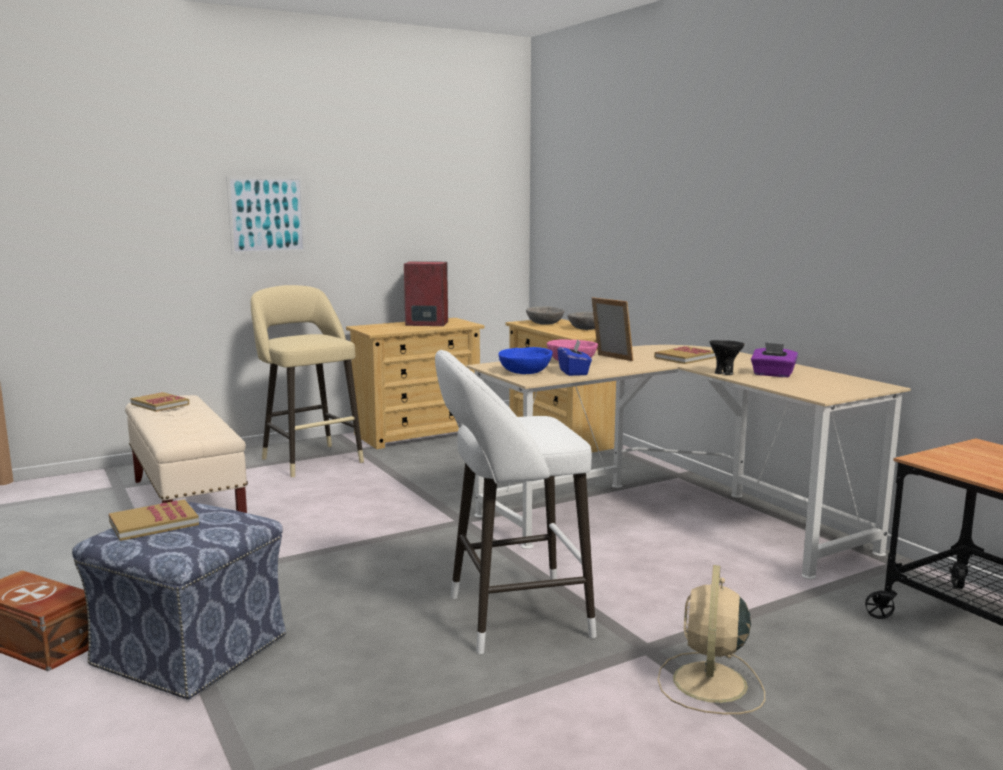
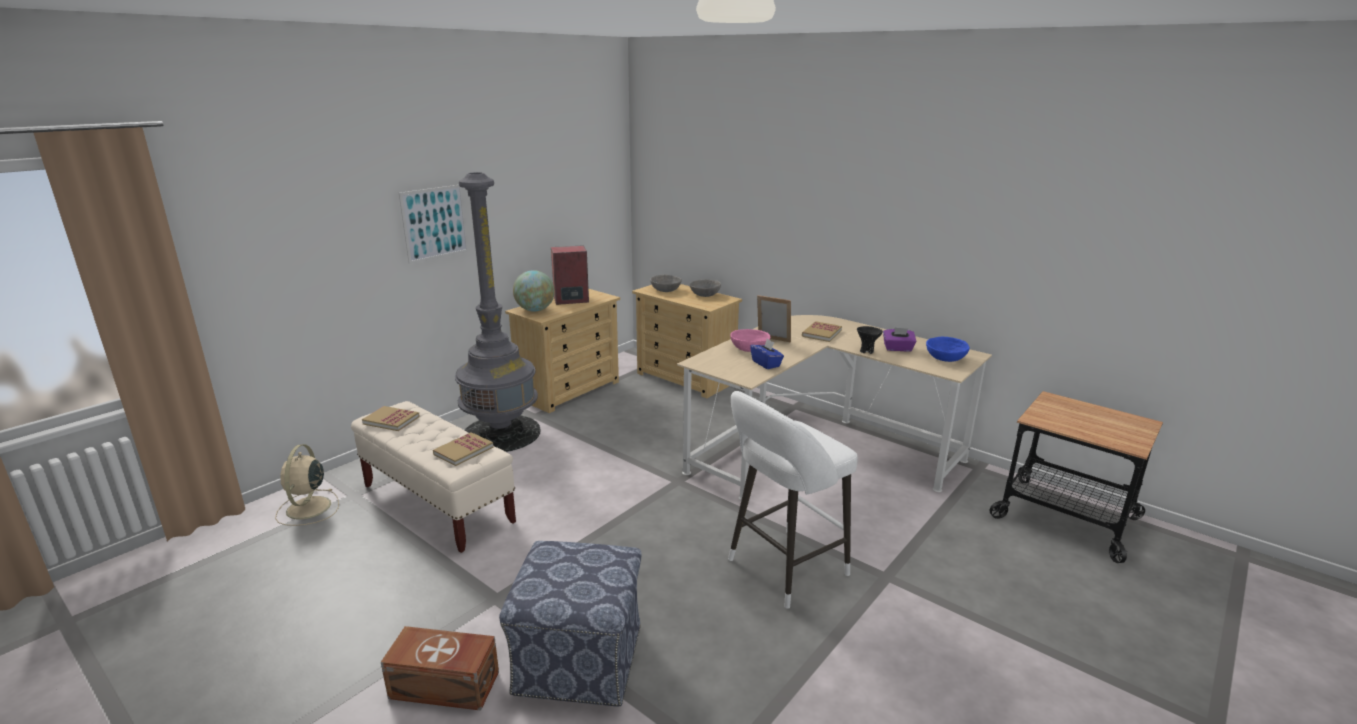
camera: 20 degrees left, 10 degrees up
(154, 523) = (552, 576): book -> book (463, 451)
(309, 459) = (501, 433): beige stool -> grey floor lamp
(376, 327) = (535, 310): none -> globe
(525, 372) = (731, 368): blue bowl -> blue bowl (945, 358)
(709, 684) = (943, 597): beige fan -> beige fan (308, 509)

